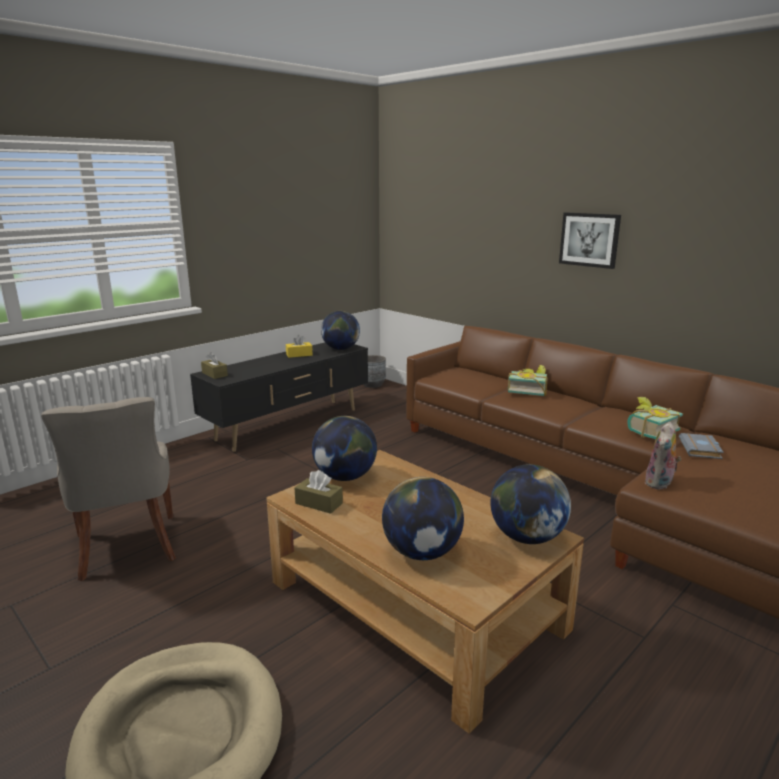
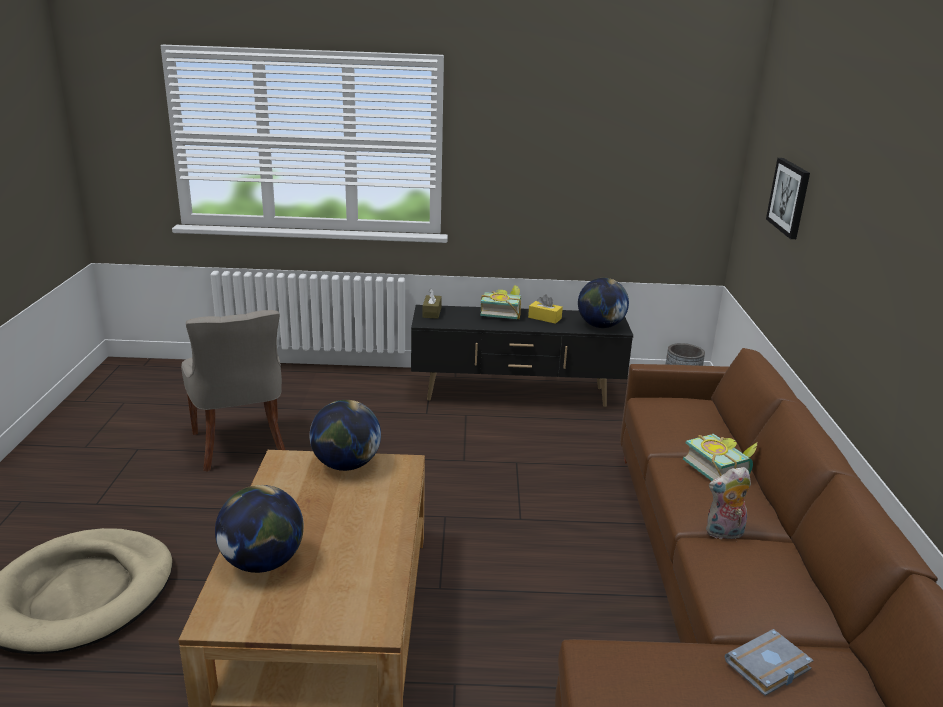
camera: 45 degrees right, 5 degrees up
(127, 548) = (241, 446): grey chair -> grey chair turned 45 degrees counterclockwise
(319, 503) = (285, 476): brown tissue box -> none
(526, 537) = (356, 610): globe -> none
(589, 239) = (893, 276): picture -> picture (789, 197)
(648, 430) = (759, 601): book -> book (501, 313)
(660, 484) = (614, 664): plush toy -> plush toy (724, 534)

